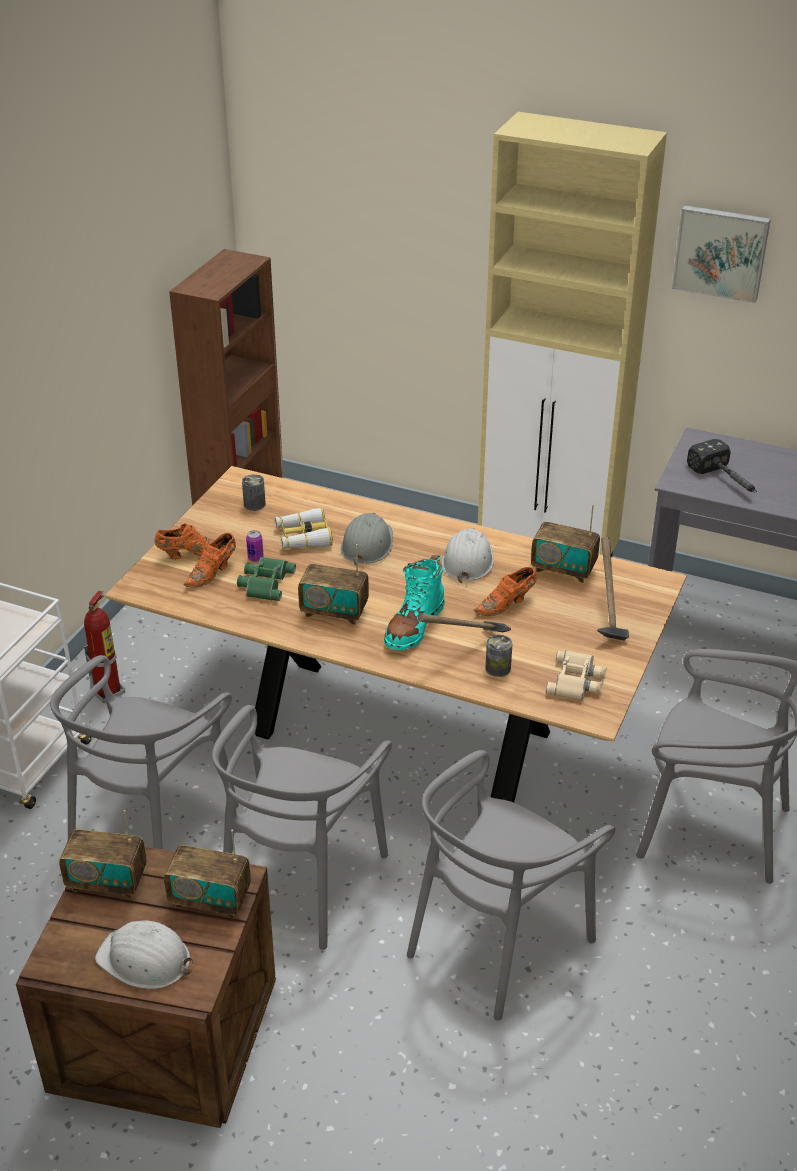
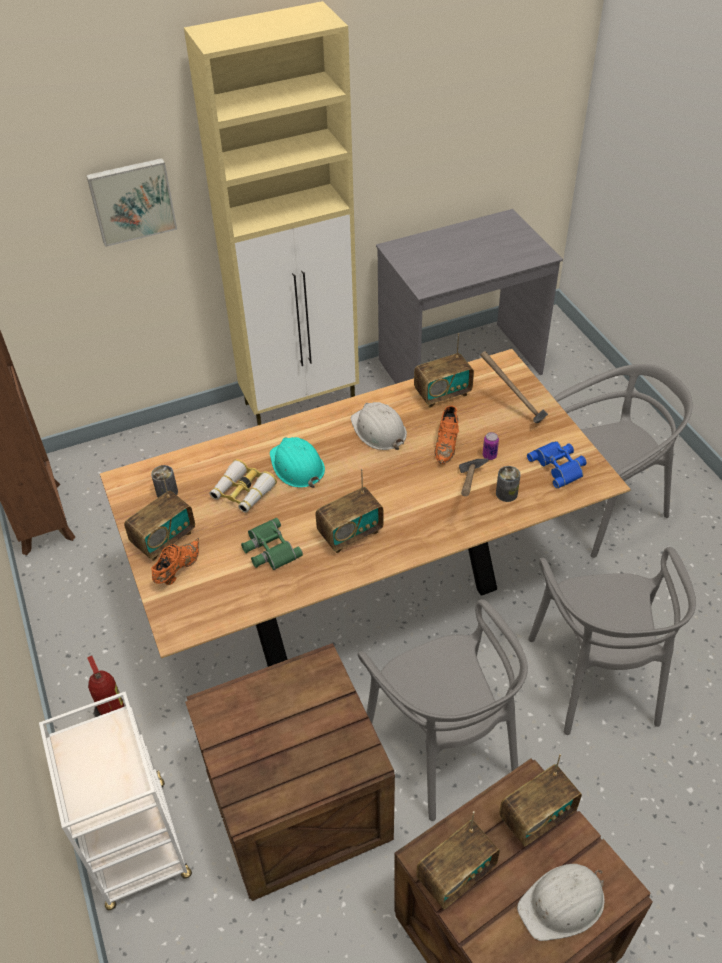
camera: 45 degrees left, 10 degrees up
(150, 827) = (297, 803): grey chair -> crate
(209, 531) = (164, 539): none -> radio
(213, 573) = (219, 571): orange shoe -> none
(255, 558) = (233, 535): can -> can (489, 456)
(367, 545) = (297, 466): grey hard hat -> turquoise hard hat
(414, 626) = (415, 503): turquoise boot -> none
(577, 681) = (559, 466): beige binoculars -> blue binoculars
(721, 252) = (377, 91): picture -> picture (132, 200)
(726, 480) = (450, 268): hammer -> none

